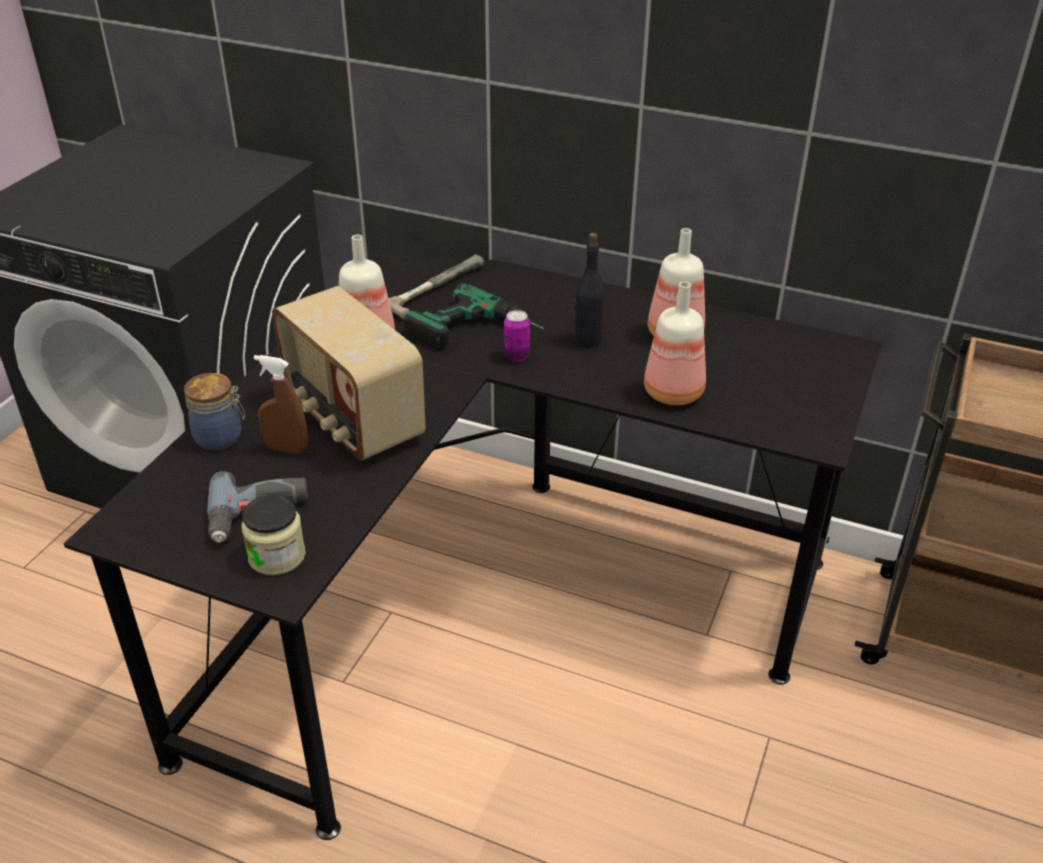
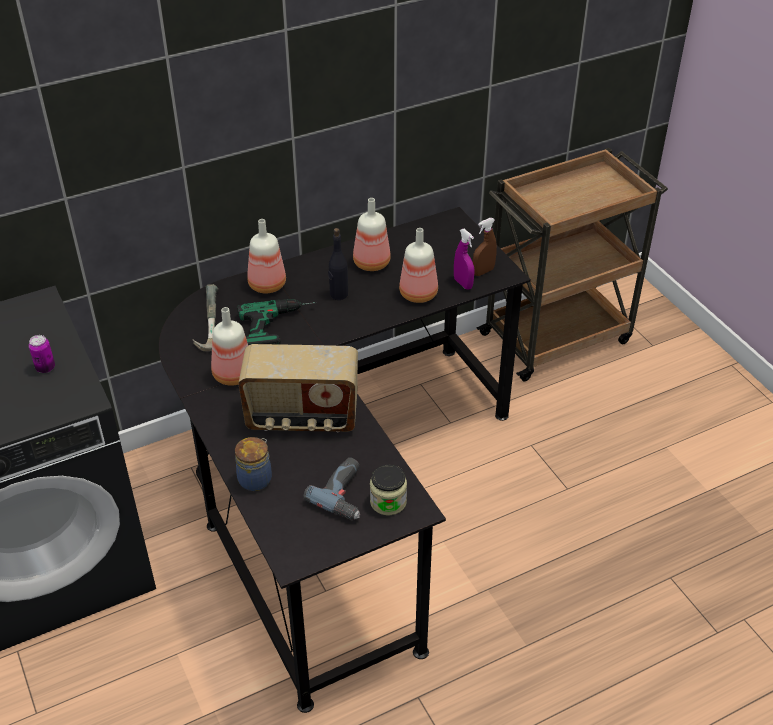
camera: 50 degrees left, 5 degrees up
(286, 449) = (299, 456): brown spray bottle -> brown spray bottle (483, 271)
(516, 356) = (321, 327): can -> can (45, 368)
(533, 290) = (266, 285): none -> bottle
(745, 416) = (463, 283): none -> purple spray bottle

